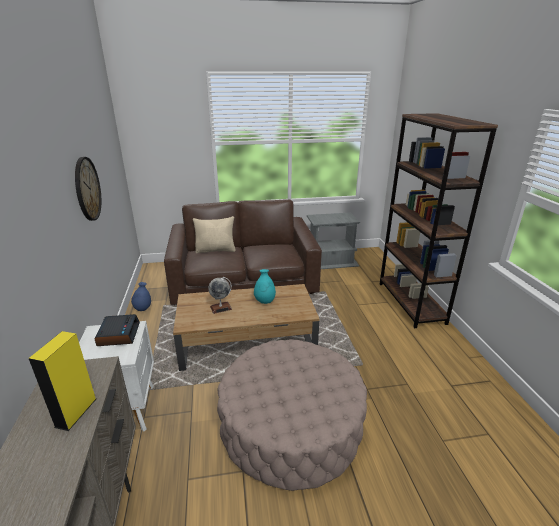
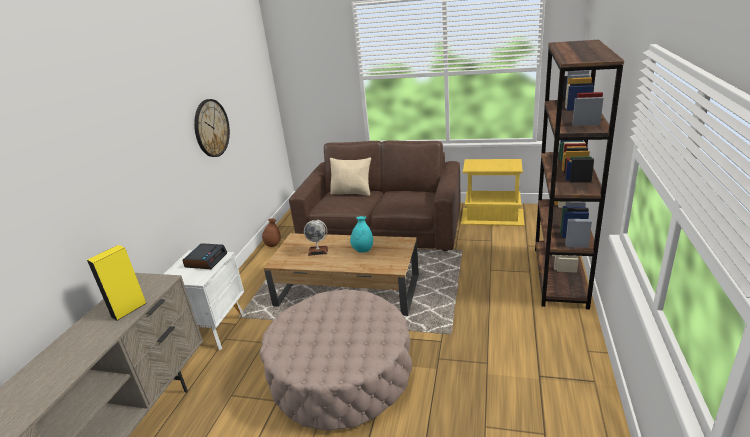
camera: 25 degrees right, 0 degrees up
(143, 309) = (273, 245): blue vase -> brown vase
(331, 261) = (493, 217): grey side table -> yellow side table

